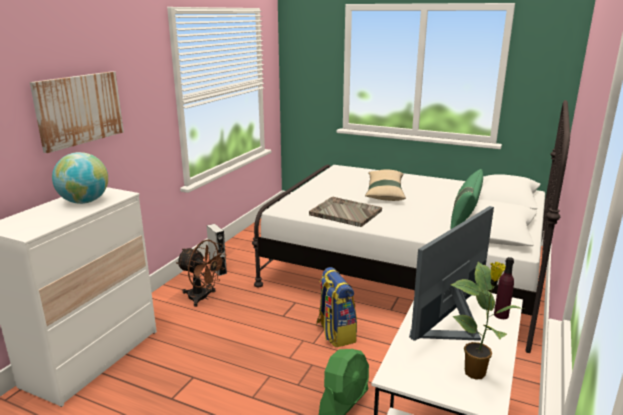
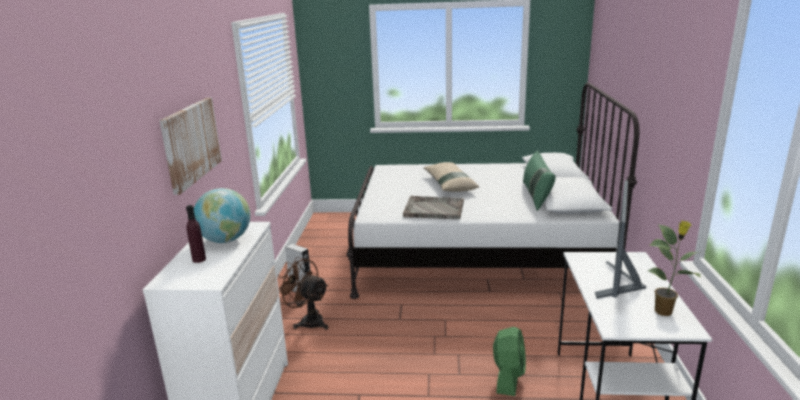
camera: 20 degrees left, 0 degrees up
(203, 298) = (308, 321): brown fan -> brown fan turned 150 degrees counterclockwise
(335, 333) = (458, 322): backpack -> none
(501, 315) = (642, 267): purple bottle -> purple bottle (199, 259)

